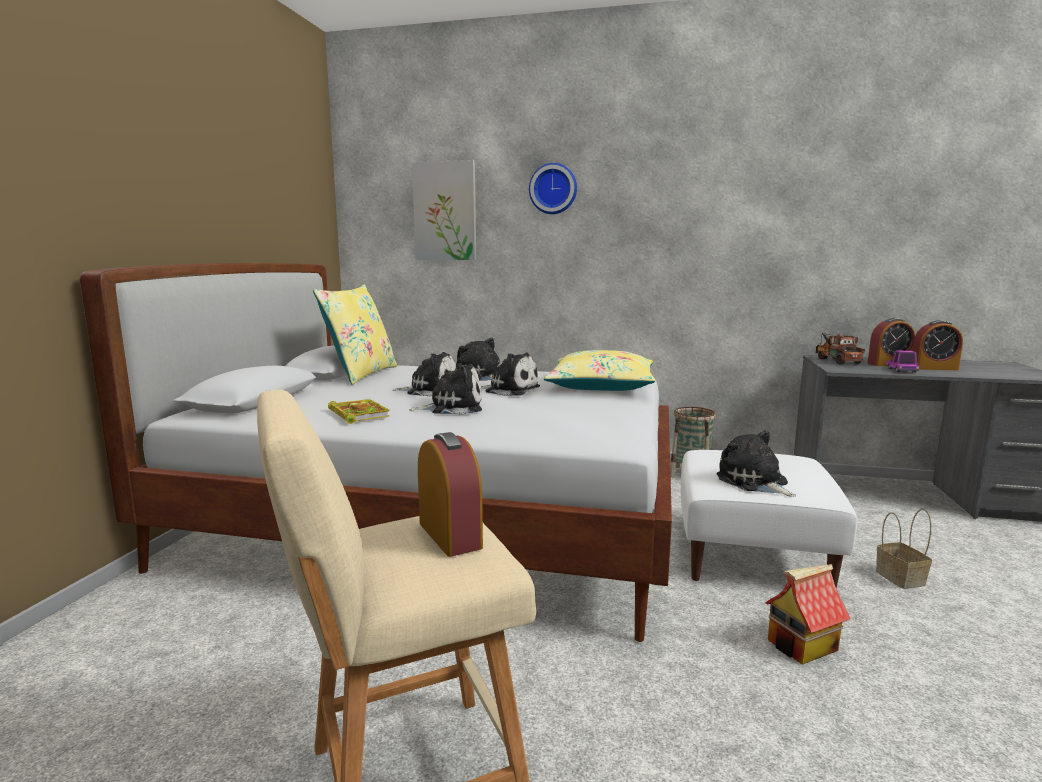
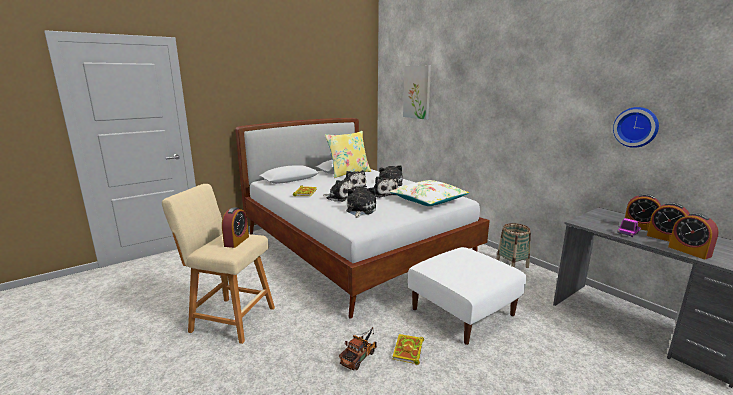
camera: 40 degrees right, 5 degrees up
(553, 189) = (464, 82): wall clock -> wall clock (636, 127)
(601, 386) = (428, 200): yellow pillow -> white pillow
(754, 482) = (448, 270): plush toy -> plush toy (360, 210)
(802, 646) = (408, 351): toy house -> book
(835, 360) = (607, 215): toy truck -> toy truck (360, 356)
(898, 577) = (523, 355): basket -> none
(981, 374) = (689, 251): none -> alarm clock

